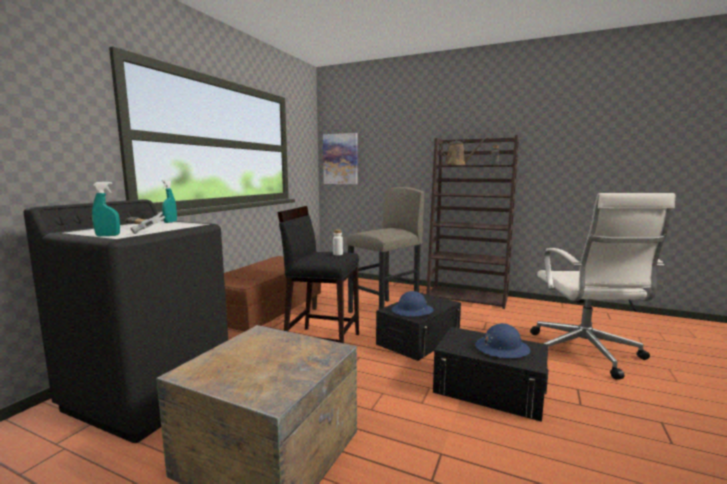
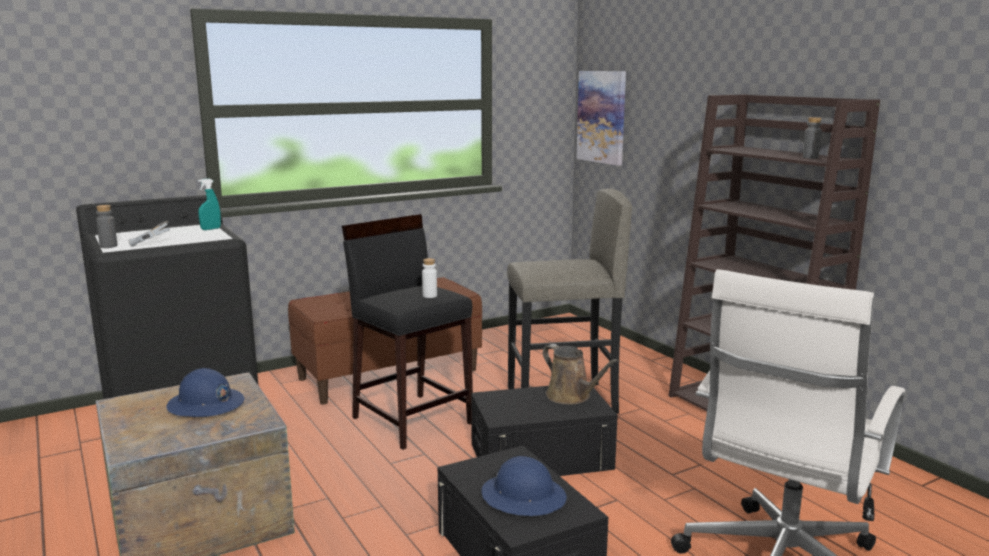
camera: 35 degrees right, 5 degrees up
(108, 235) = (108, 246): turquoise spray bottle -> grey bottle
(412, 311) = (515, 407): blue hard hat -> blue hard hat (205, 405)
(457, 165) = (753, 150): brown watering can -> brown watering can (571, 396)

